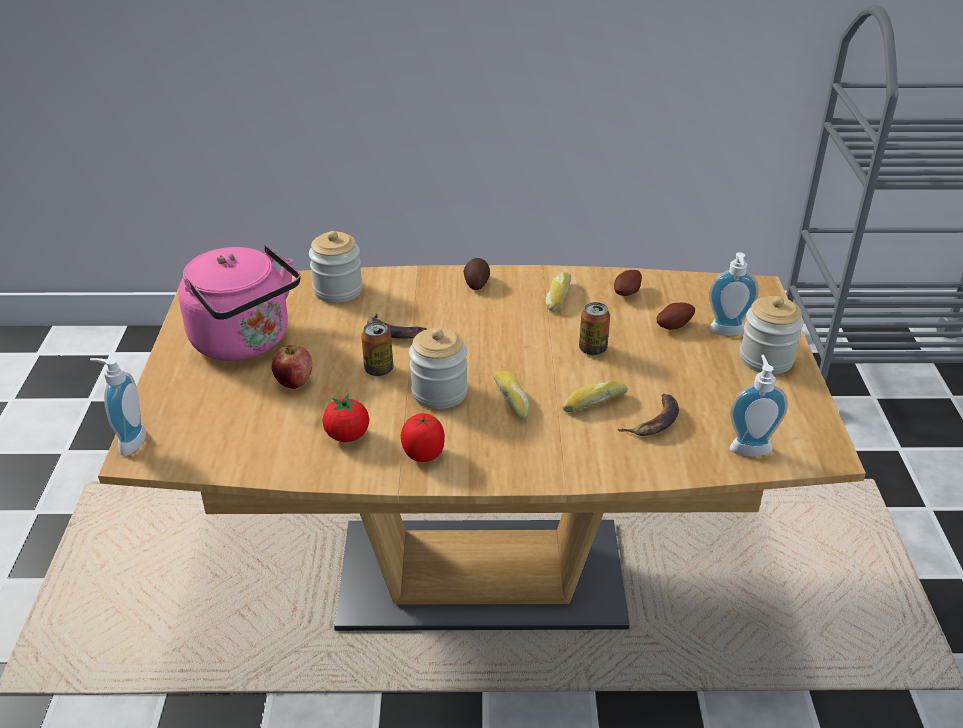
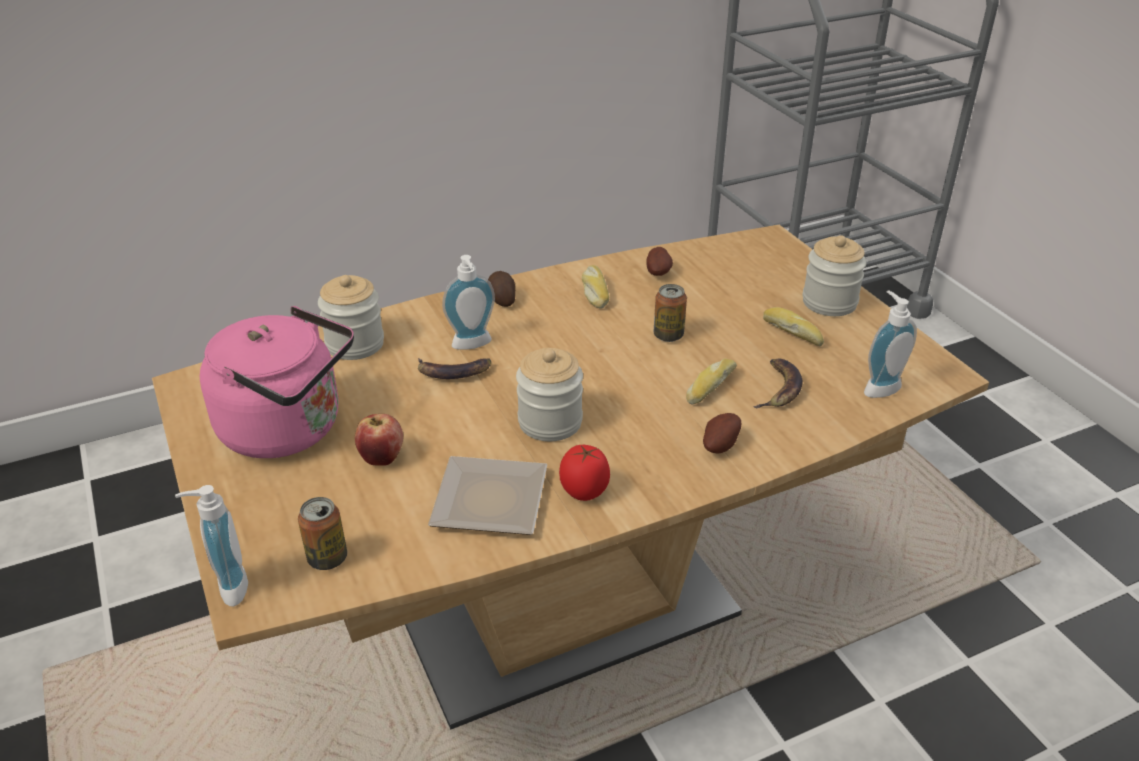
camera: 25 degrees left, 0 degrees up
(347, 436) = (487, 498): tomato -> plate
(378, 370) = (466, 417): can -> can (327, 558)
(513, 400) = (631, 408): bread -> bread (793, 333)
(673, 325) = (724, 292): potato -> potato (719, 445)
(727, 333) = (778, 287): soap dispenser -> soap dispenser (473, 346)

